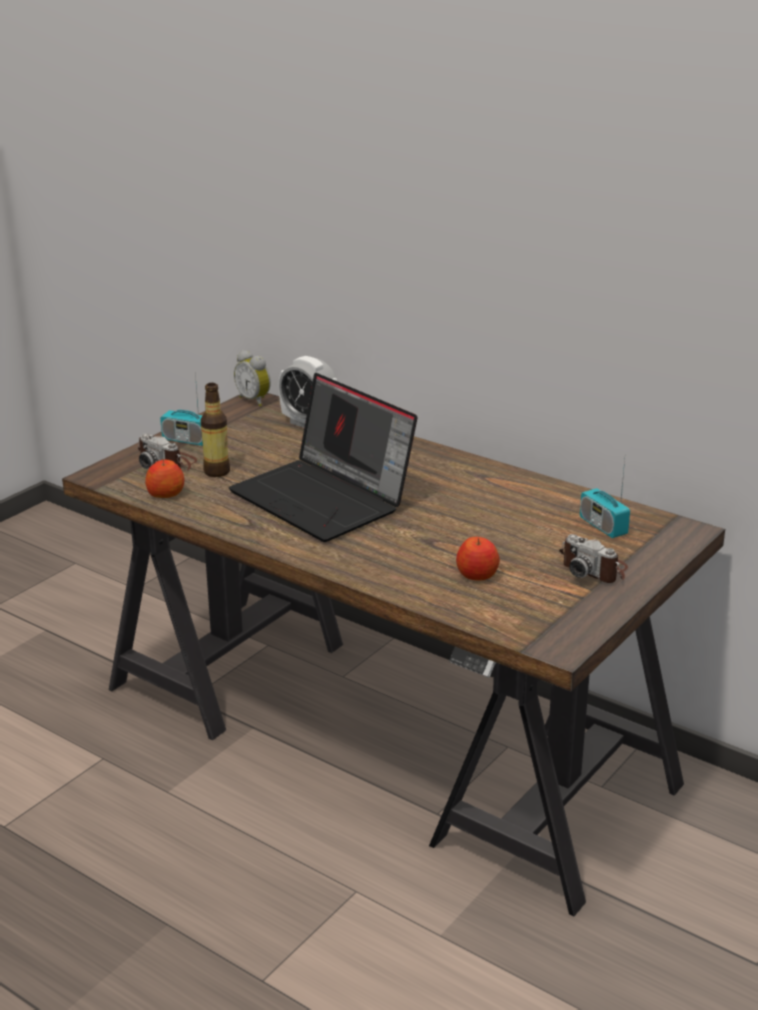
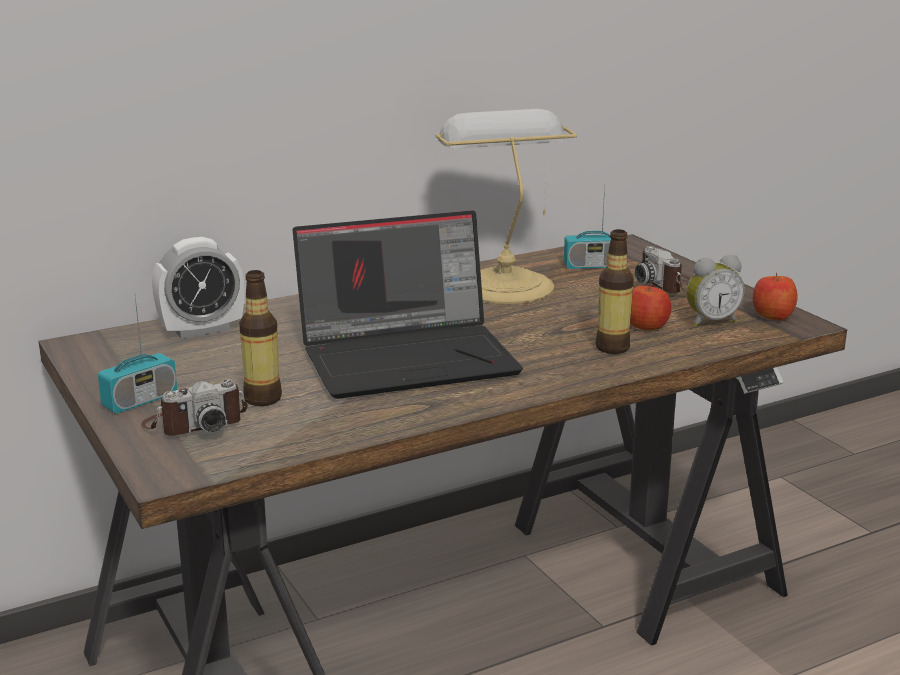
camera: 65 degrees left, 5 degrees down
(166, 493) = (287, 438): apple -> apple (773, 316)
(255, 400) = (82, 344): alarm clock -> alarm clock (710, 322)
(413, 569) = (612, 348): none -> bottle
(510, 499) = (503, 284): none -> table lamp
(594, 569) = (669, 285): camera -> camera turned 90 degrees clockwise

